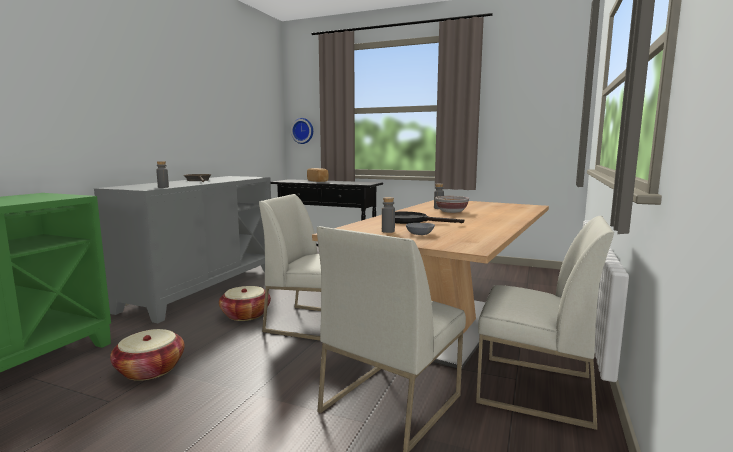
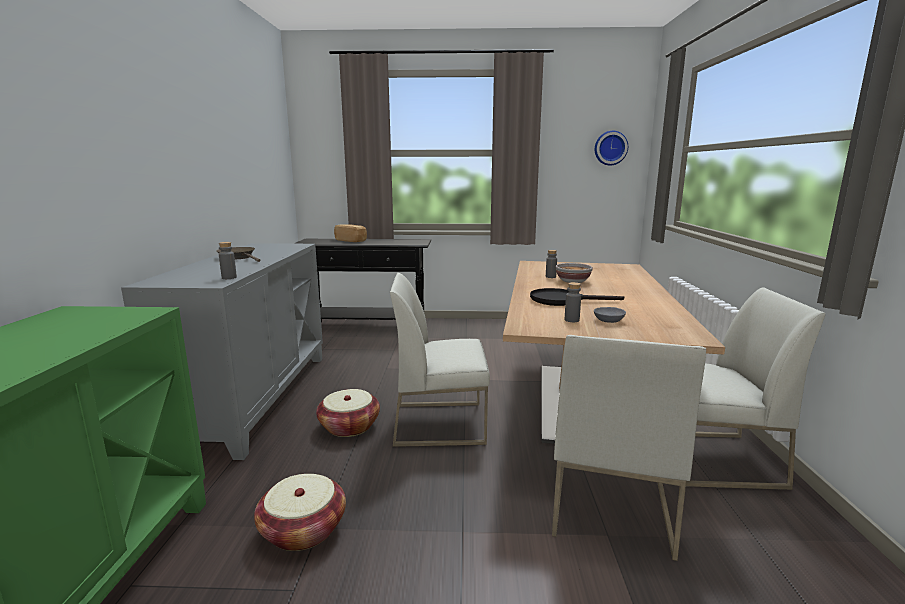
camera: 20 degrees left, 5 degrees up
(303, 131) = (318, 176): wall clock -> wall clock (610, 148)

